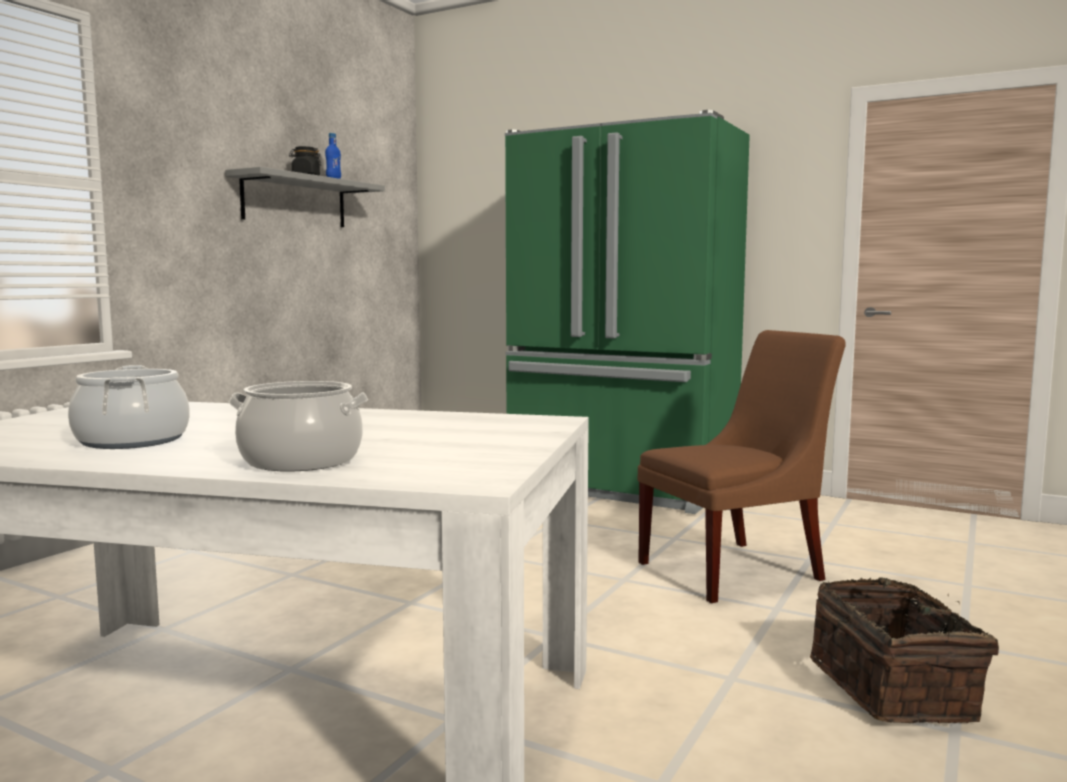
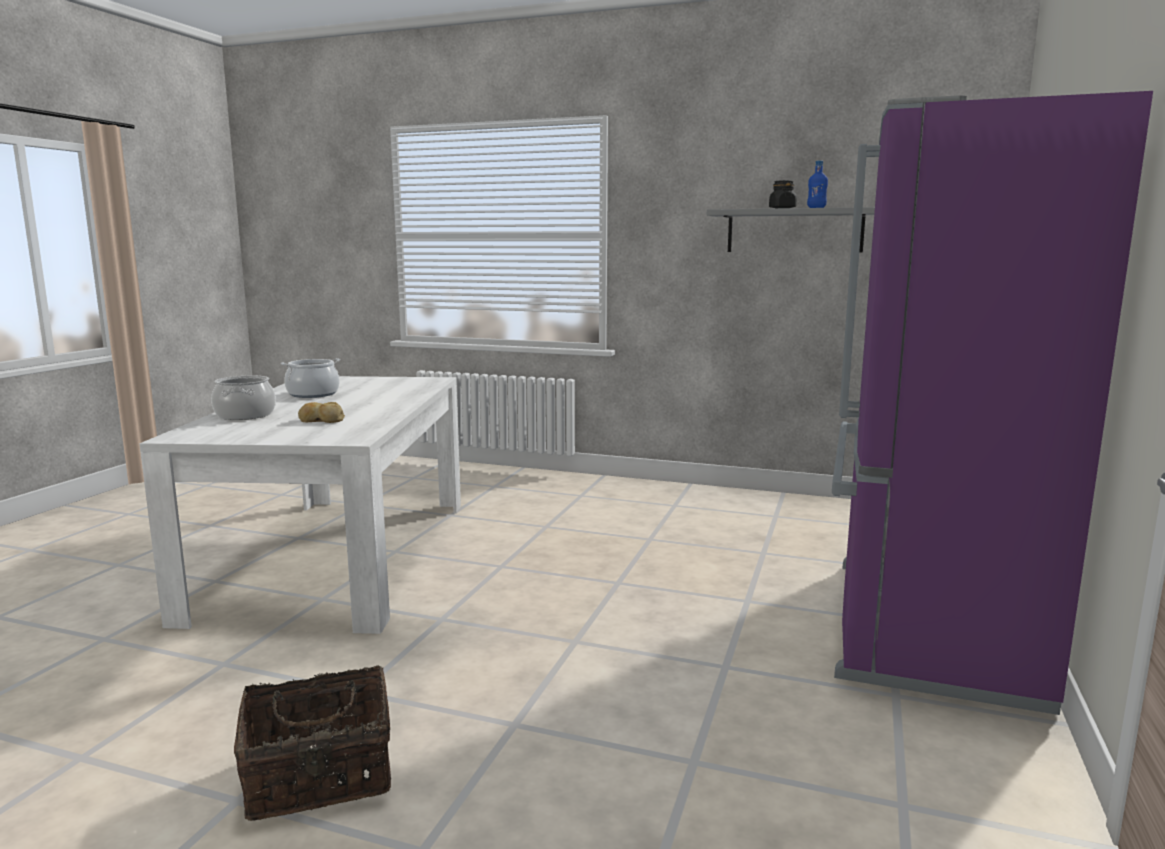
camera: 80 degrees right, 5 degrees up
(404, 431) = (321, 420): none -> bread
(621, 488) = (925, 628): green fridge -> purple fridge
(736, 570) = (628, 704): brown chair -> none

